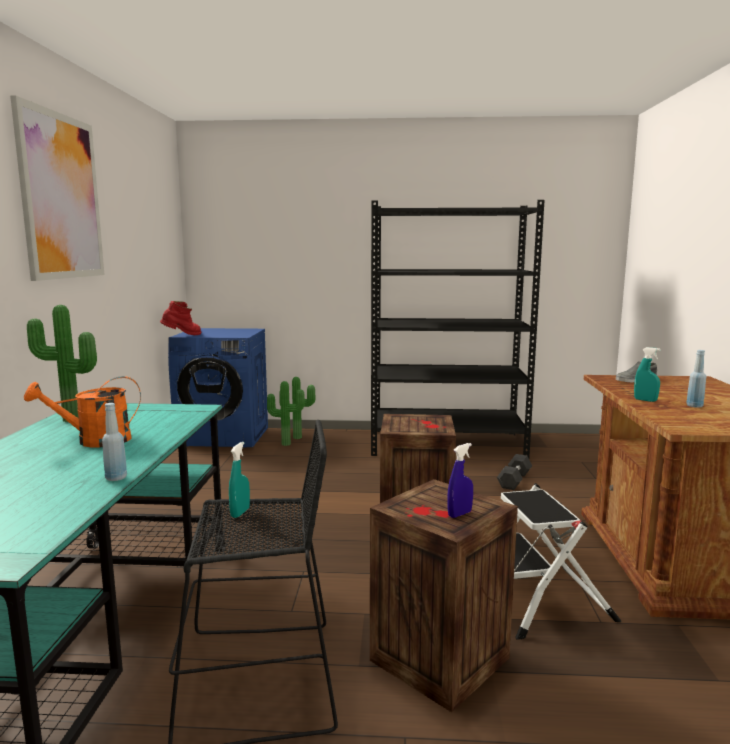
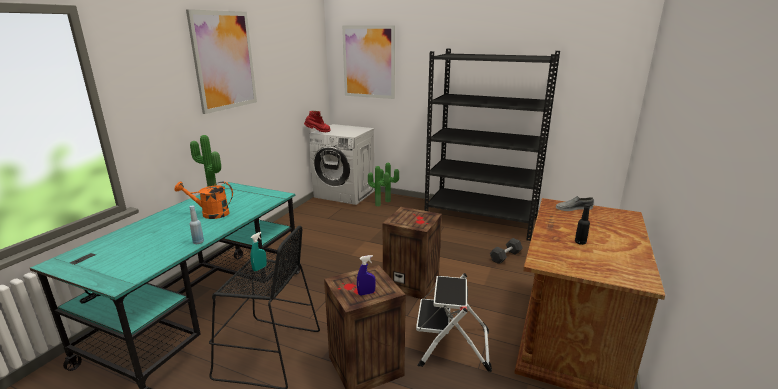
camera: 20 degrees right, 10 degrees up
(224, 438) = (345, 195): blue washing machine -> white washing machine
(254, 230) = (369, 62): none -> picture
(645, 400) = (550, 231): turquoise spray bottle -> none
(694, 406) = (580, 242): blue bottle -> black bottle

